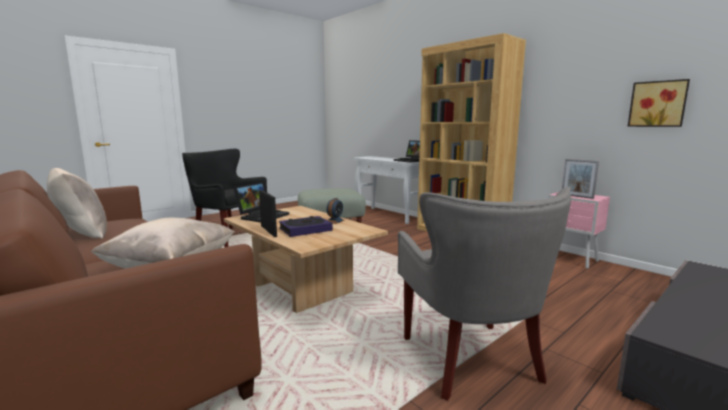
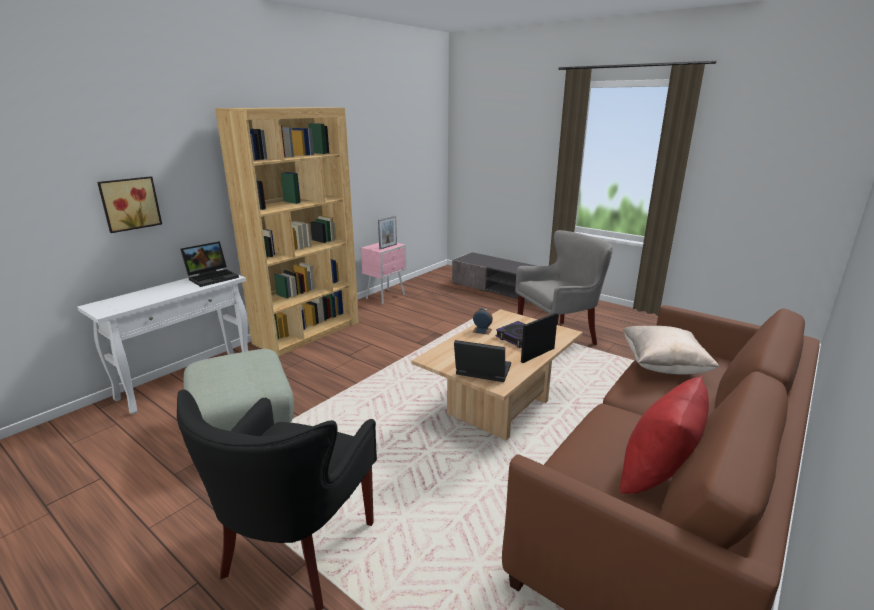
camera: 100 degrees left, 10 degrees up
(81, 234) = (657, 474): beige pillow -> red pillow
(657, 104) = (394, 168): picture -> picture (129, 203)

